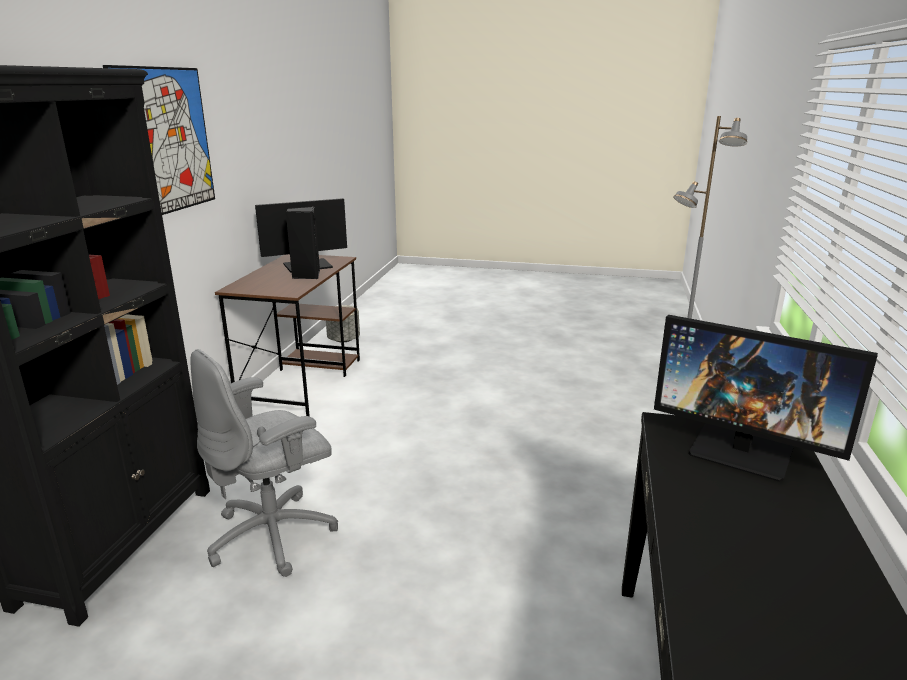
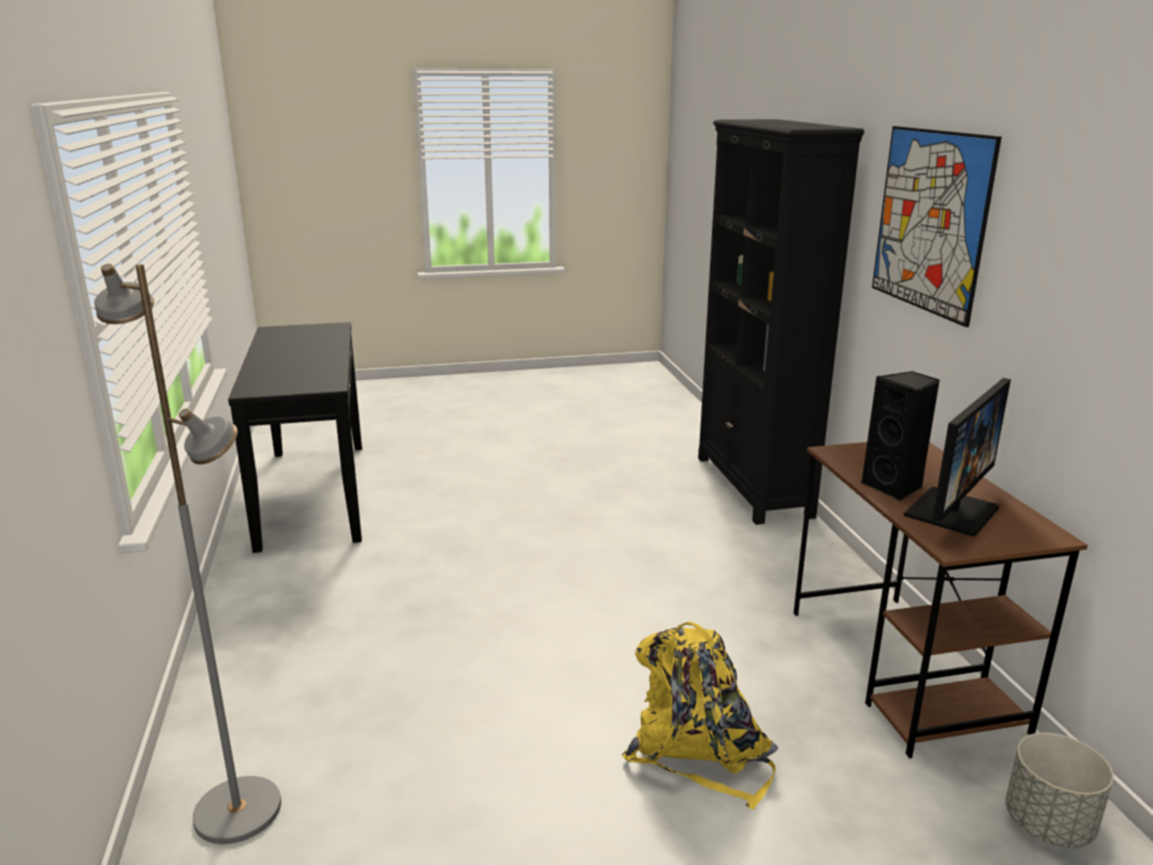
camera: 155 degrees right, 0 degrees up
(275, 535) = (654, 513): grey office chair -> none
(445, 379) = (698, 750): none -> yellow backpack
(742, 451) = (283, 380): monitor -> none

